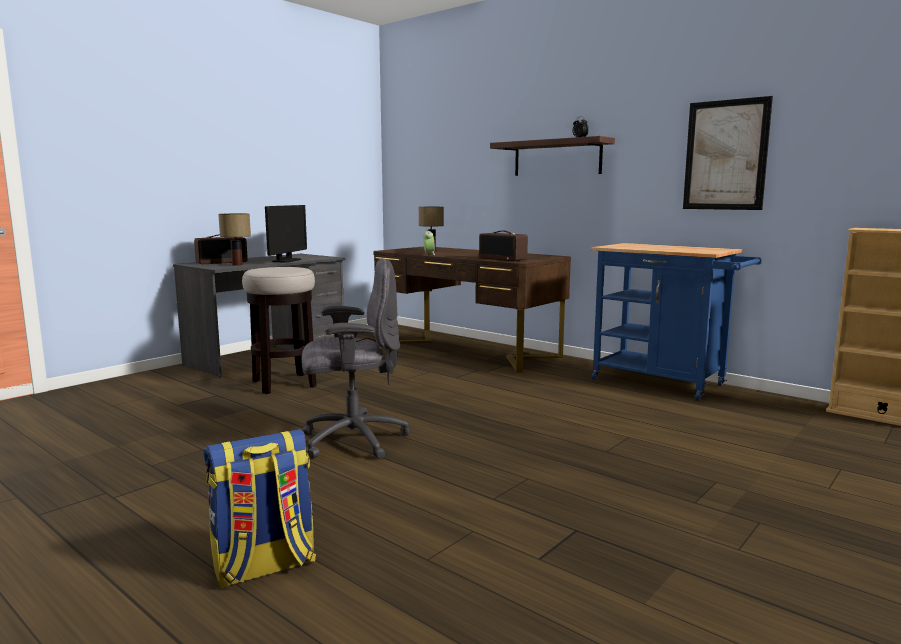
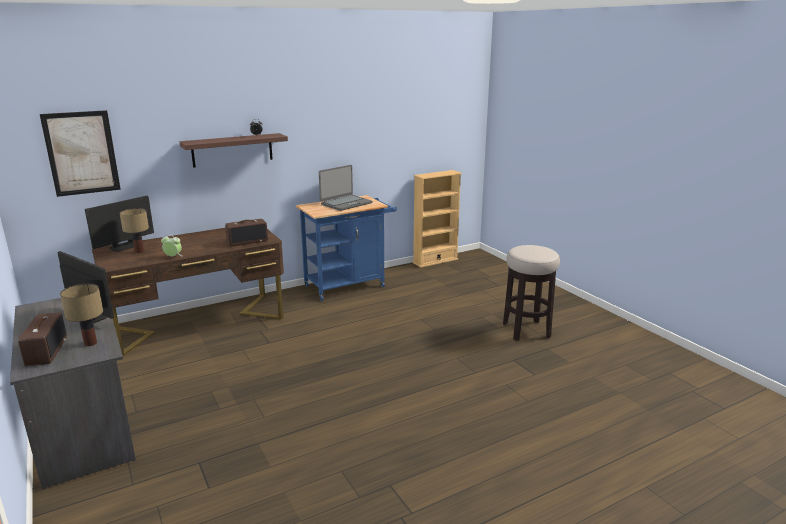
camera: 70 degrees left, 10 degrees up
(263, 567) = (523, 449): backpack -> none
(284, 384) = (203, 421): stool -> stool (526, 330)
(352, 440) = (368, 403): grey office chair -> none
(438, 248) = (124, 247): none -> monitor
(675, 248) = (346, 203): none -> laptop
(725, 155) = (351, 141): picture -> picture (81, 153)

